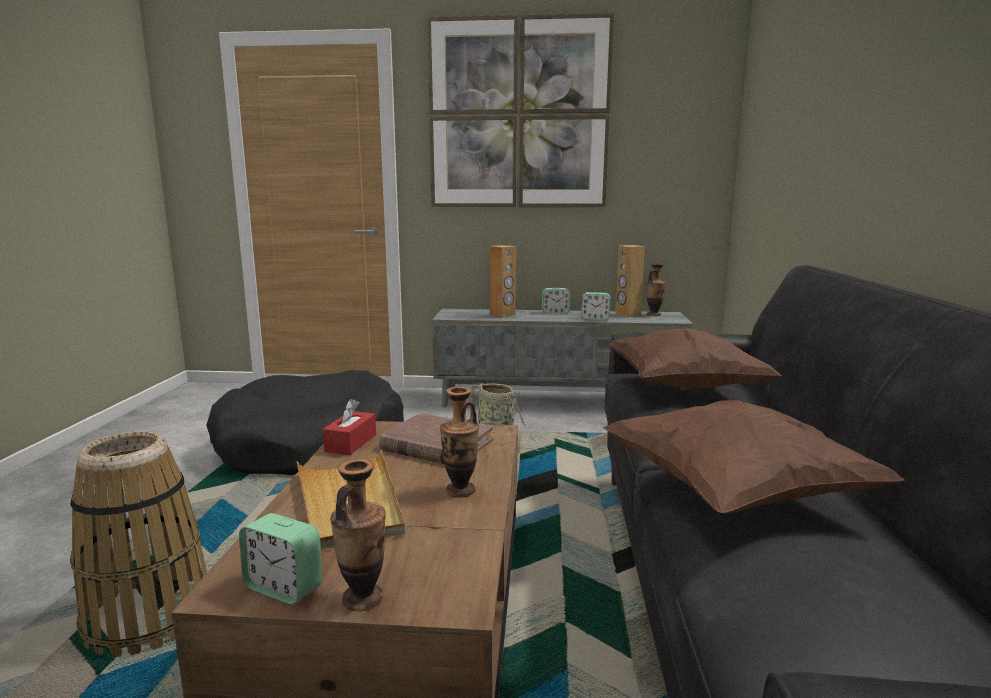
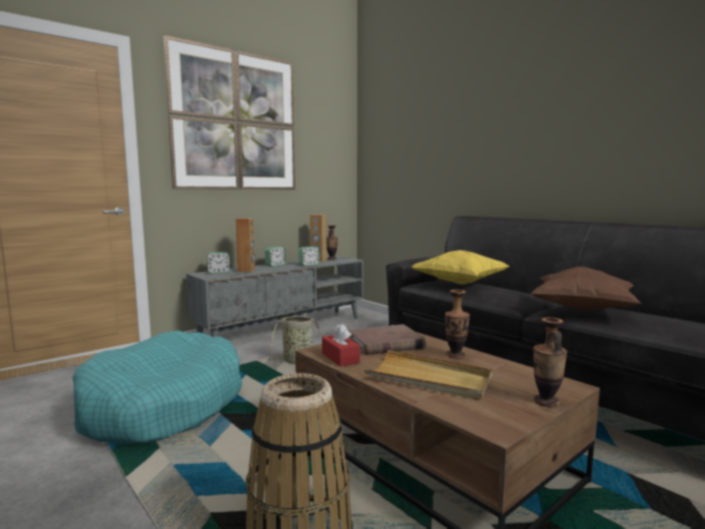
camera: 45 degrees left, 5 degrees down
(283, 588) = (513, 415): alarm clock -> alarm clock (218, 272)
(311, 445) = (163, 406): black dog bed -> turquoise dog bed
(683, 387) = (459, 283): brown pillow -> yellow pillow

